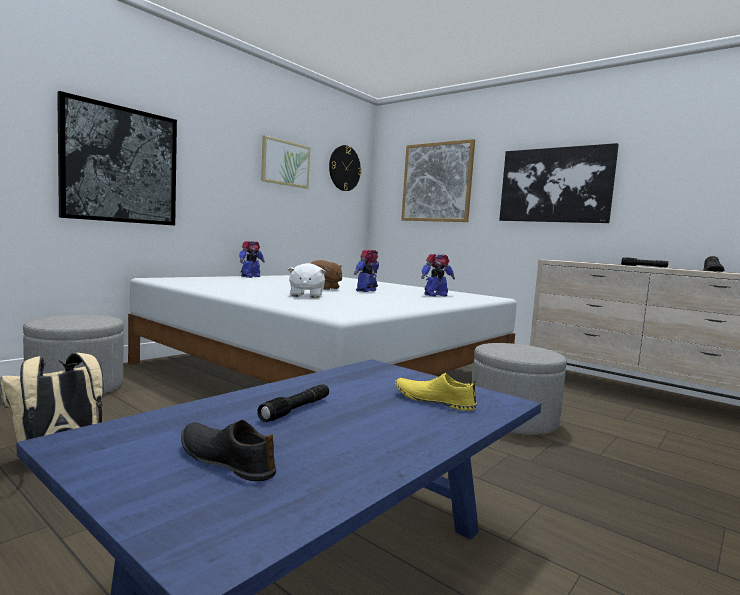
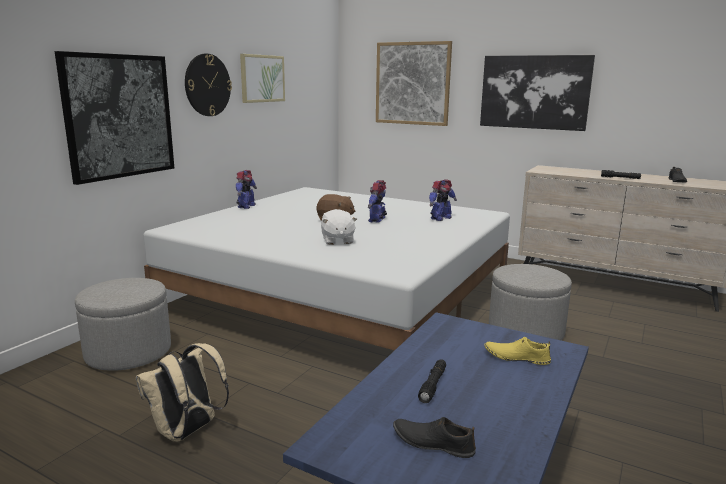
camera: 10 degrees left, 10 degrees up
(344, 168) = (314, 71): wall clock -> wall clock (207, 85)

